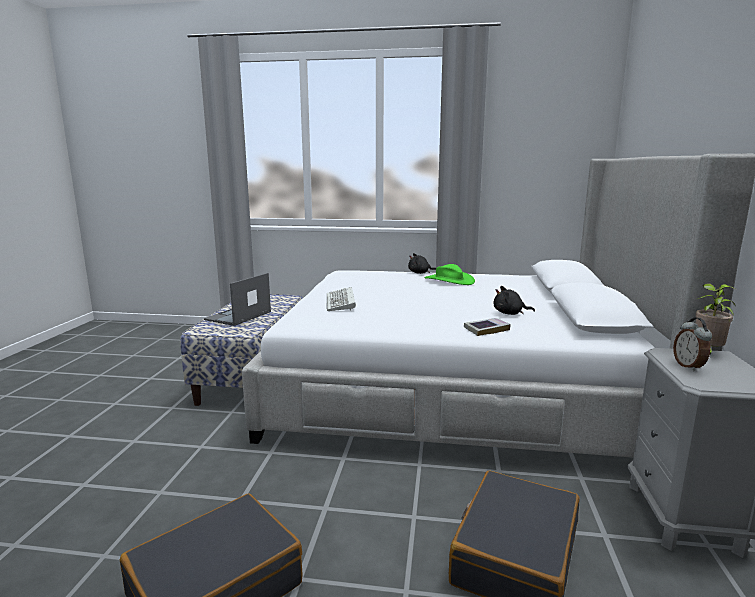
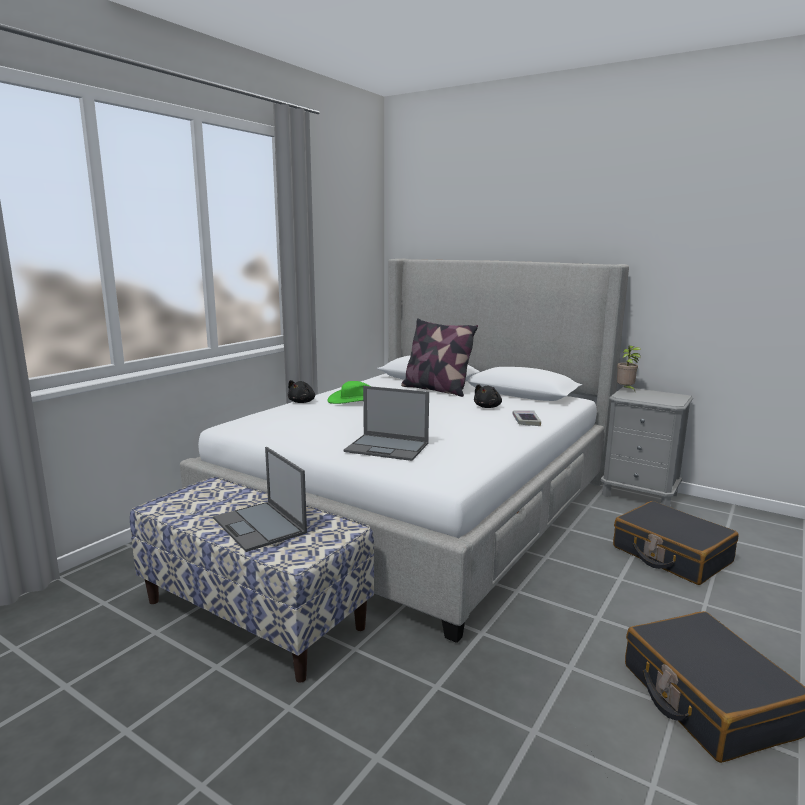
camera: 65 degrees left, 0 degrees up
(341, 302) = (388, 447): keyboard -> laptop
(534, 293) = (436, 389): none -> pillow
(689, 366) = (647, 398): alarm clock -> none

